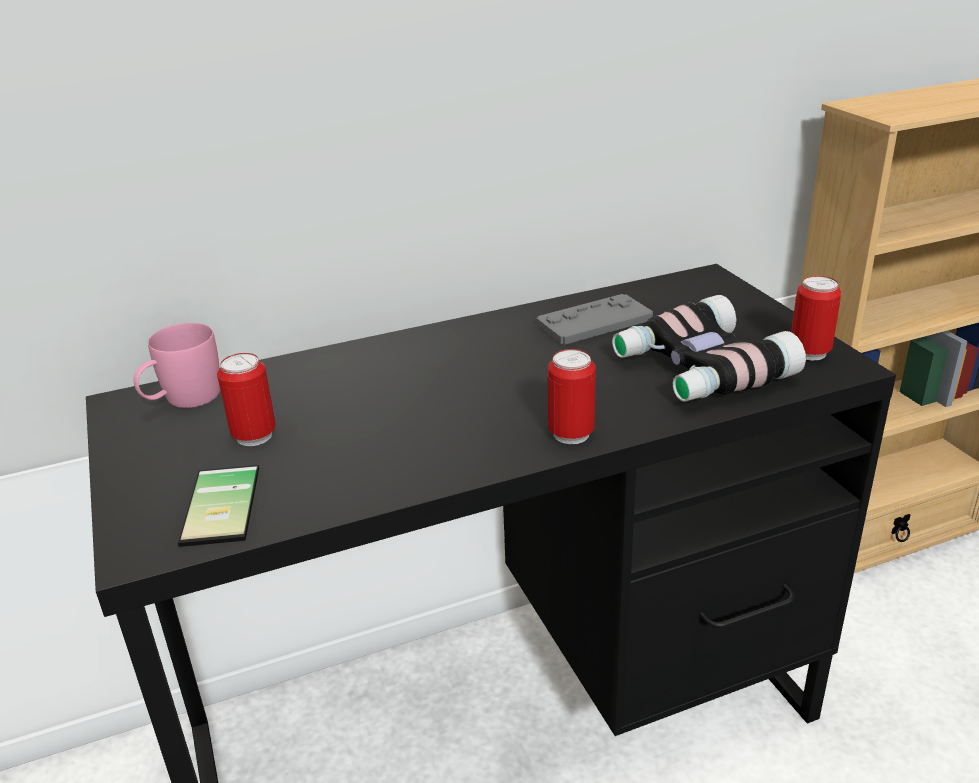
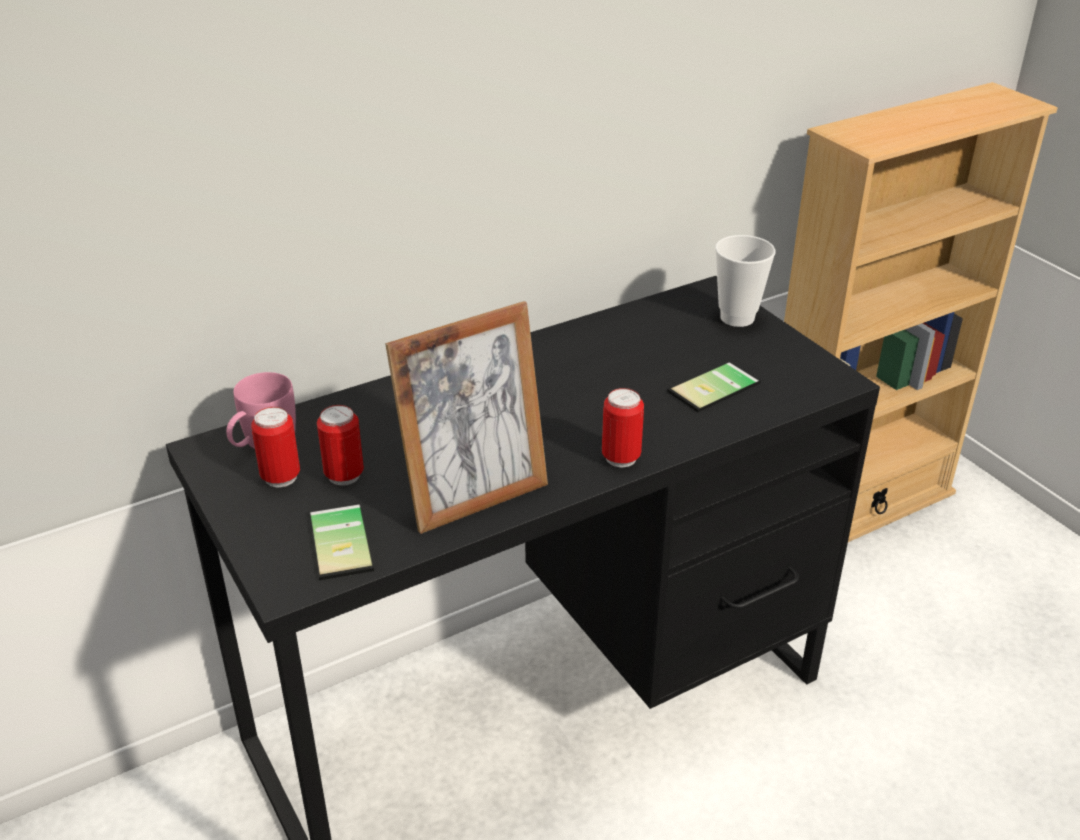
camera: 10 degrees left, 5 degrees up
(390, 466) = (475, 497): none -> picture frame
(594, 321) = (617, 344): grey game controller -> none
(699, 369) = (717, 389): binoculars -> phone
(734, 302) = (737, 318): none -> cup
(809, 353) = (807, 368): can -> can (280, 477)

